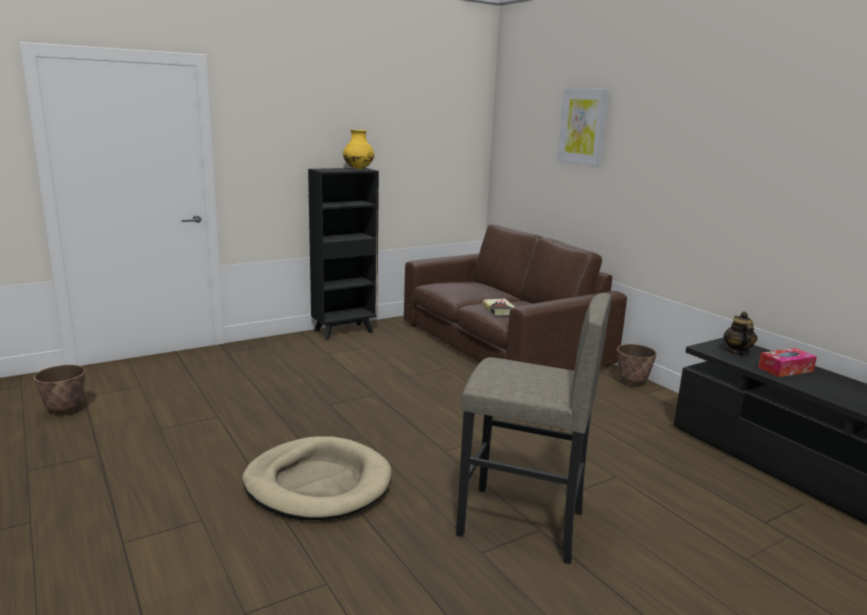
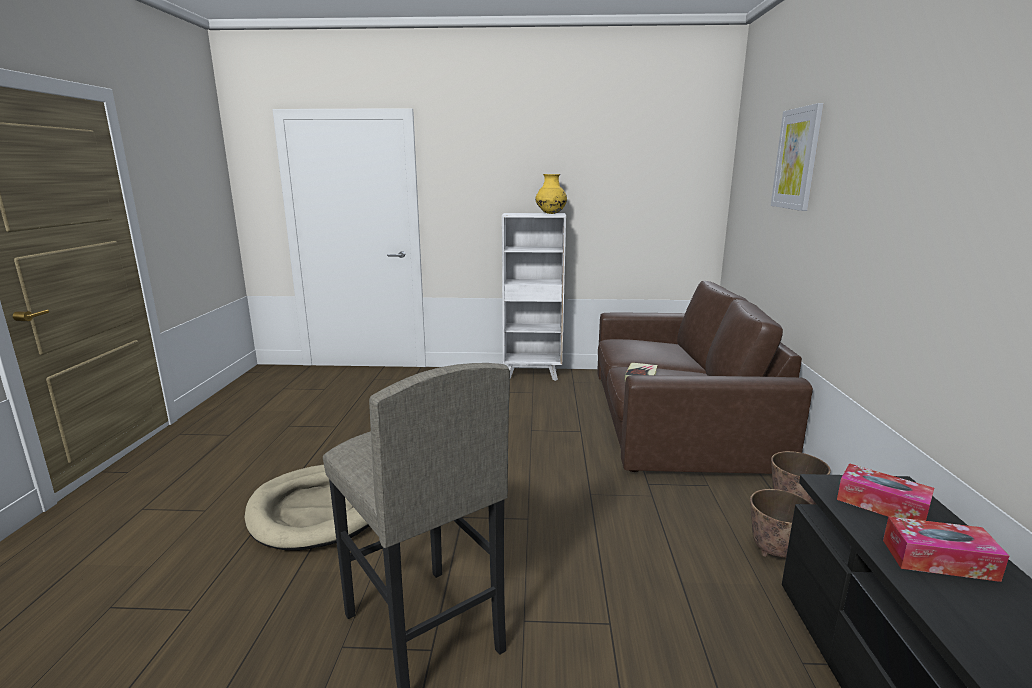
camera: 35 degrees right, 0 degrees up
(65, 411) = (258, 396): planter -> planter (775, 552)
(344, 331) = (533, 374): black bookcase -> white bookcase
(737, 352) = (882, 505): teapot -> tissue box

